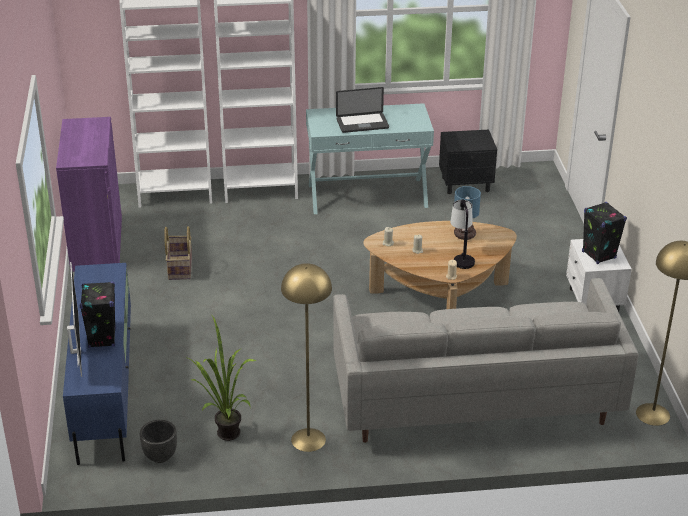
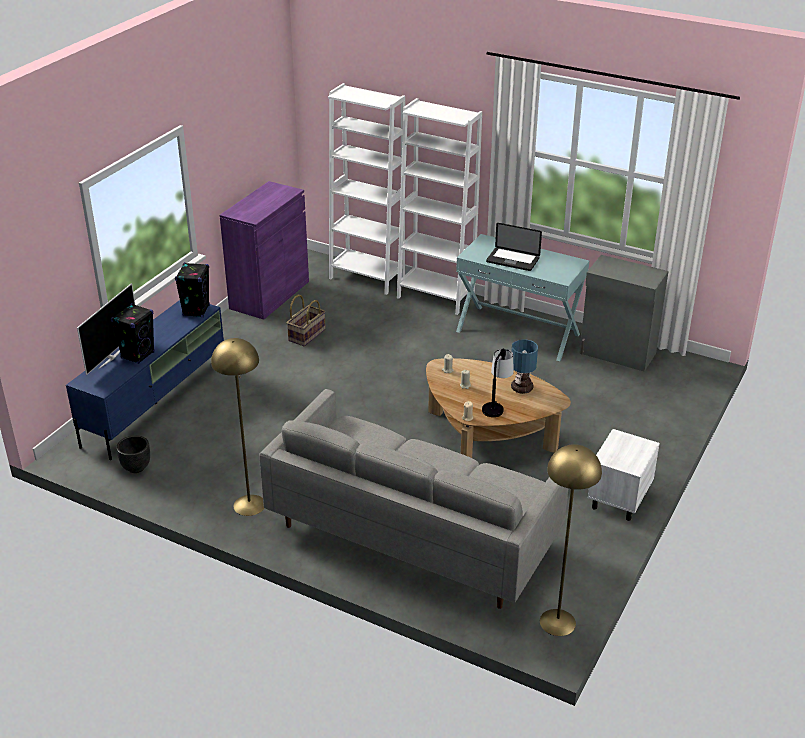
camera: 35 degrees right, 0 degrees up
(224, 436) = (194, 474): potted plant -> none
(466, 184) = (617, 354): black nightstand -> grey cabinet
(598, 255) = (622, 452): black speaker -> black speaker (196, 310)

